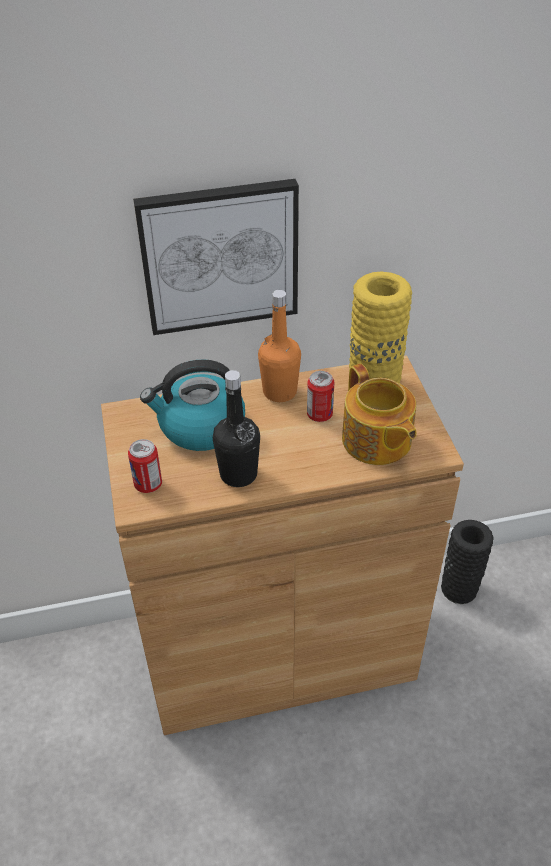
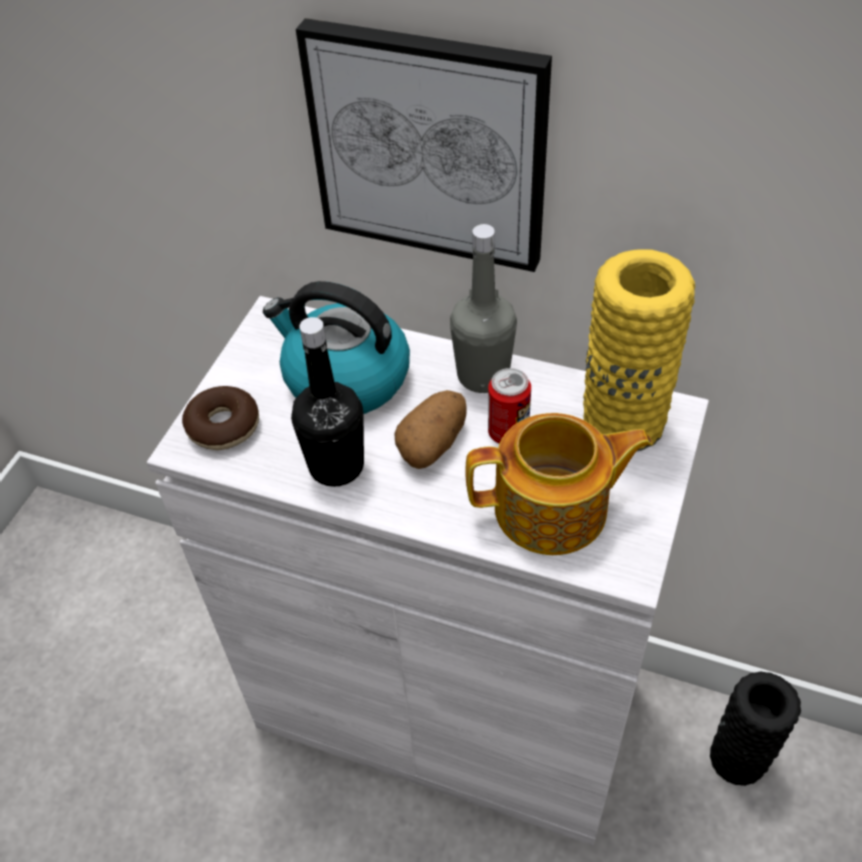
camera: 35 degrees right, 5 degrees up
(148, 484) = (223, 426): can -> donut
(278, 650) = (447, 704): brown cabinet -> white cabinet
(279, 392) = (483, 375): orange bottle -> grey bottle
(283, 438) = (433, 444): none -> potato
(376, 441) = (554, 510): teapot -> teapot turned 105 degrees counterclockwise

